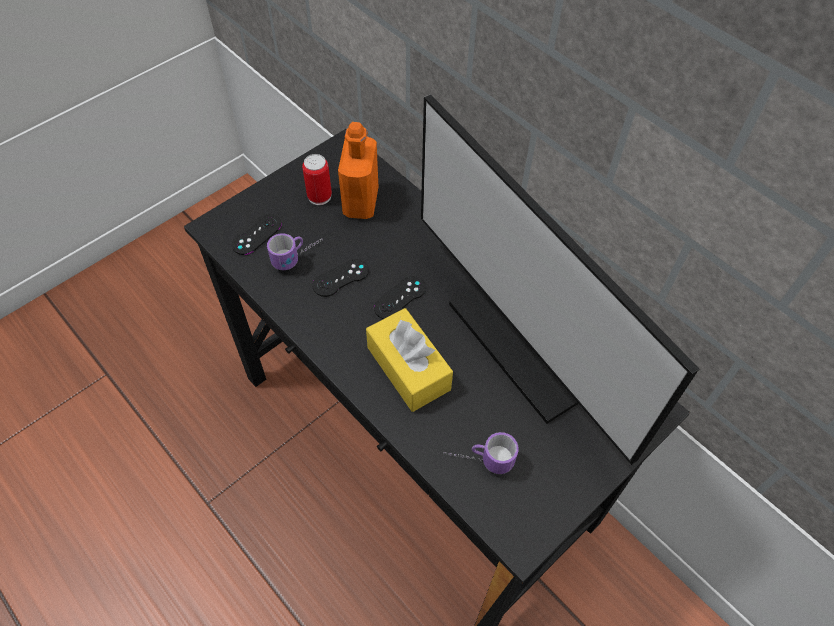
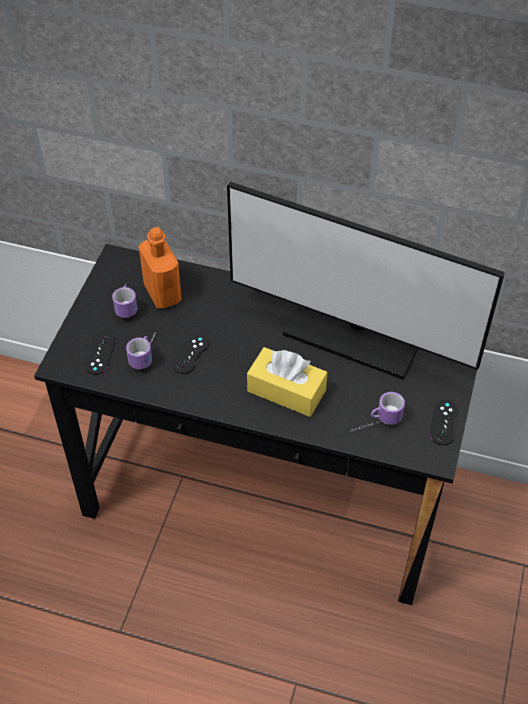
camera: 30 degrees left, 5 degrees down
(319, 196) = (126, 303): can -> mug
(400, 298) = (244, 347): black game controller -> black game controller (444, 422)

